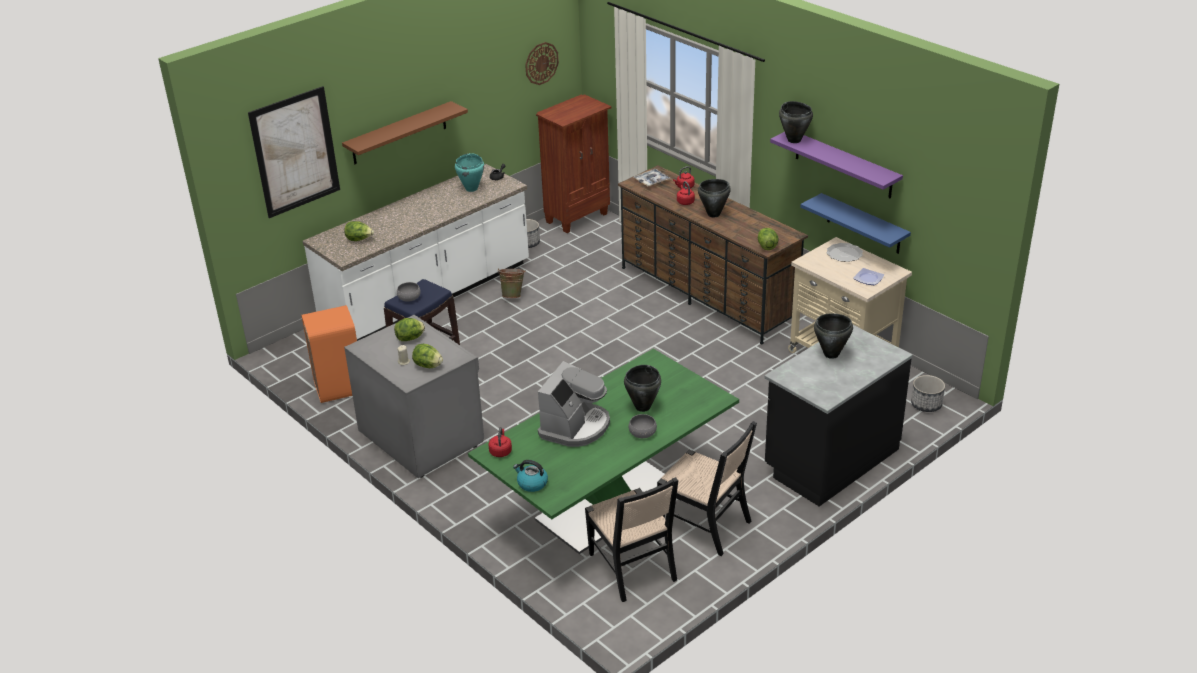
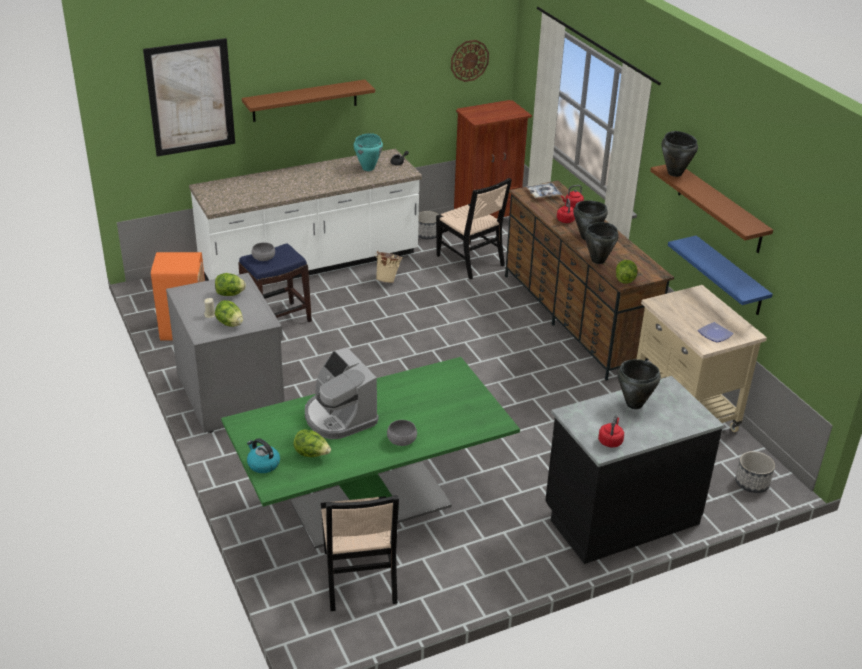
camera: 15 degrees right, 0 degrees up
(359, 239) = (239, 194): lettuce -> lettuce (312, 454)
(500, 451) = (253, 424): red kettle -> red kettle (610, 441)
(513, 295) = (388, 280): green bucket -> beige bucket
(575, 427) = (339, 417): coffee machine -> coffee machine turned 105 degrees clockwise
(642, 407) = (416, 413): black cooking pot -> black cooking pot (597, 260)
(705, 525) = (455, 552): chair -> chair (470, 261)
(843, 164) = (719, 208): purple shelf -> brown shelf
(844, 254) = (701, 303): plate -> none

